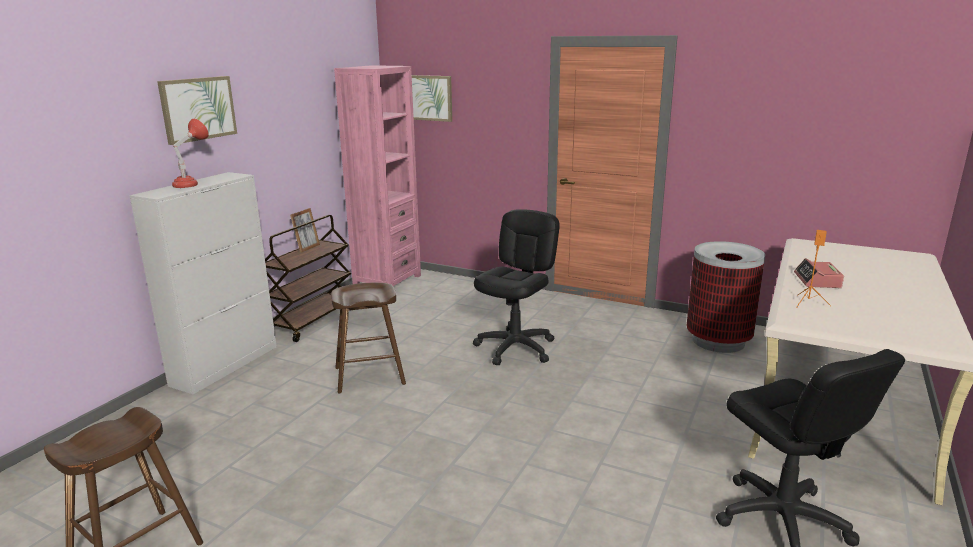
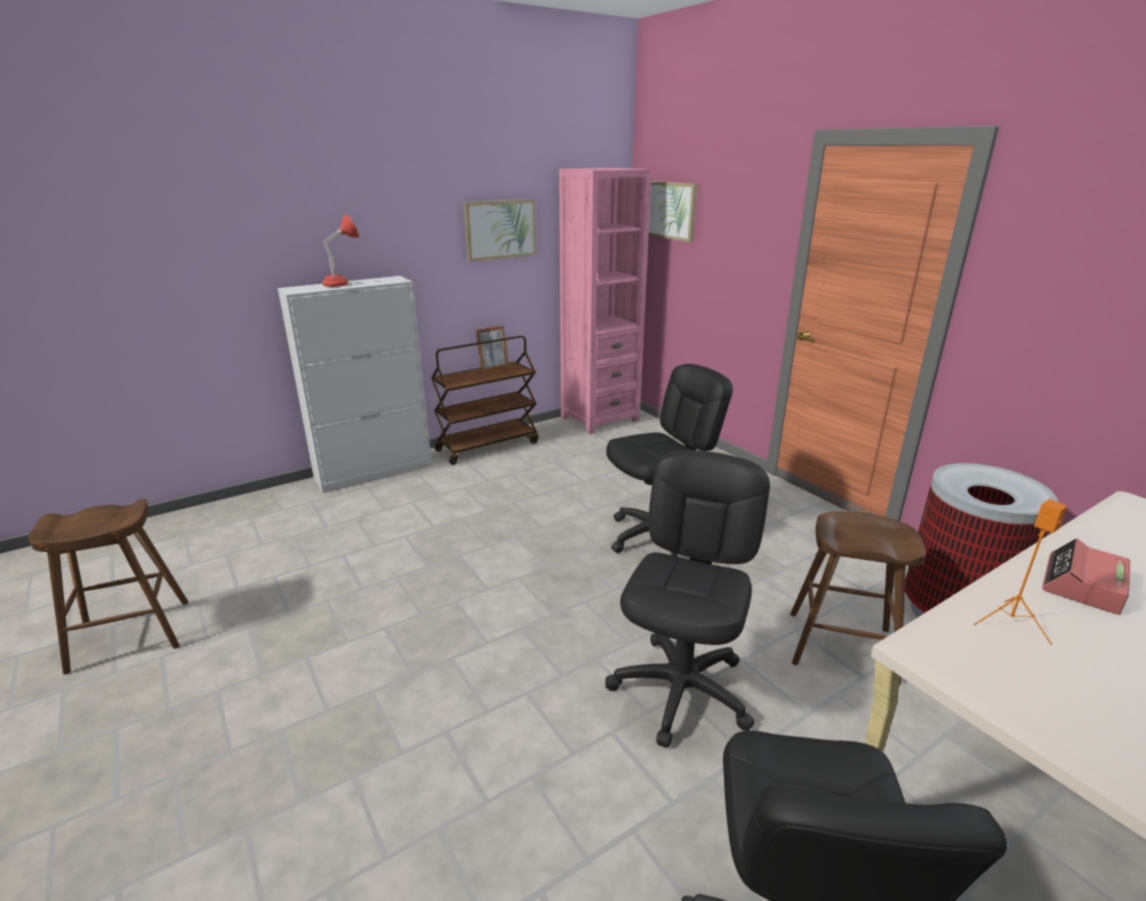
camera: 30 degrees right, 5 degrees up
(198, 109) = (368, 205): picture -> picture (500, 229)
(369, 376) = (477, 522): brown stool -> brown stool (841, 646)
(617, 427) = (681, 690): none -> black office chair

